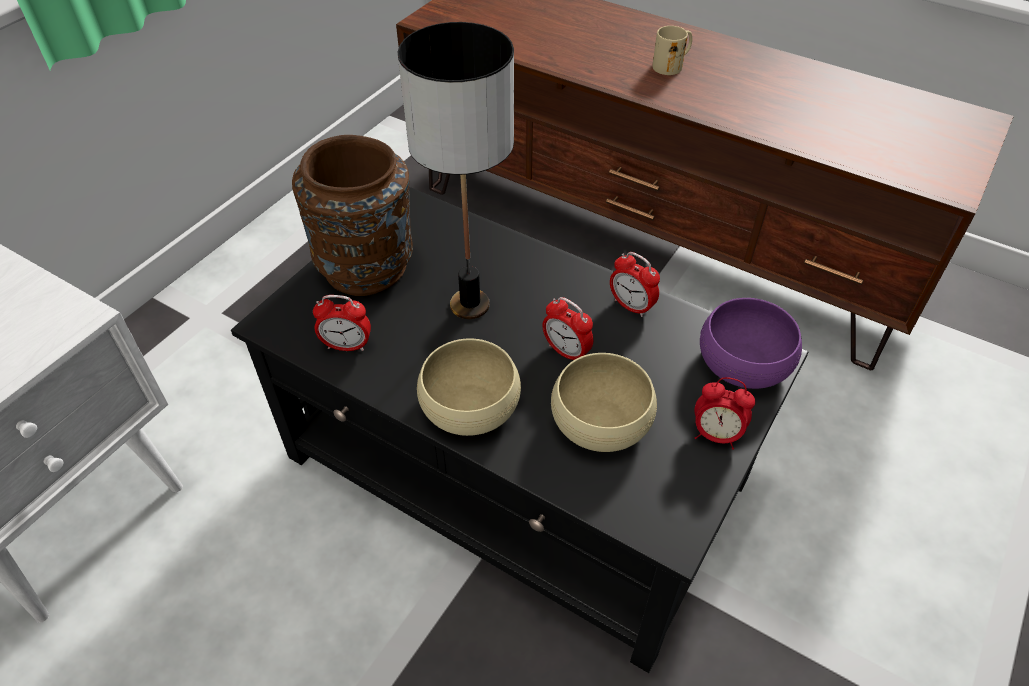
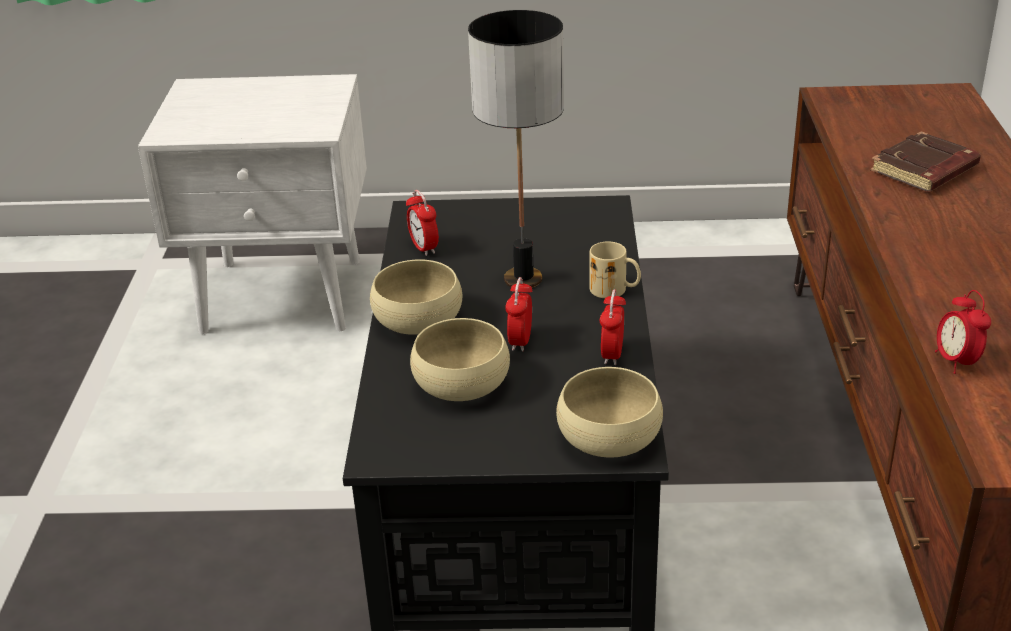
camera: 60 degrees right, 15 degrees down
(367, 268) = (512, 222): brown vase -> none
(580, 39) = (924, 170): none -> brown book
(671, 65) = (962, 229): beige mug -> beige mug (615, 290)
(716, 435) = (503, 446): alarm clock -> alarm clock (956, 362)
(744, 362) = (608, 437): purple bowl -> beige bowl

